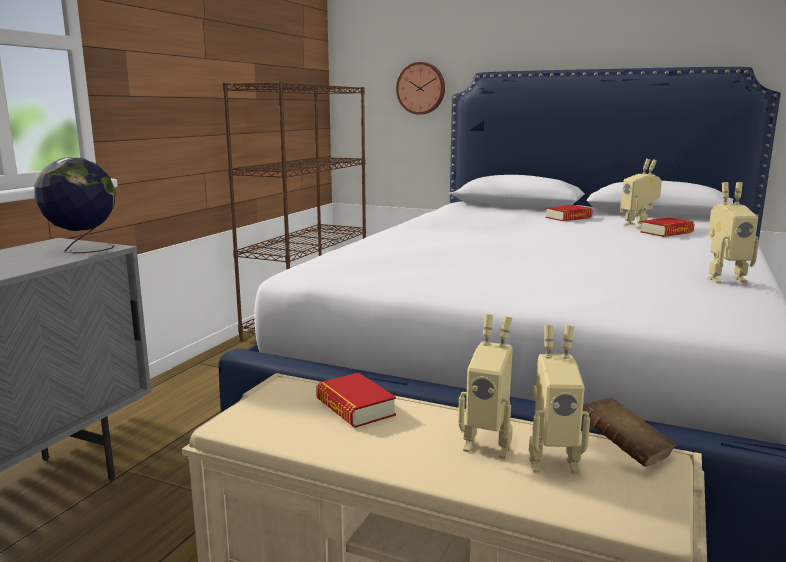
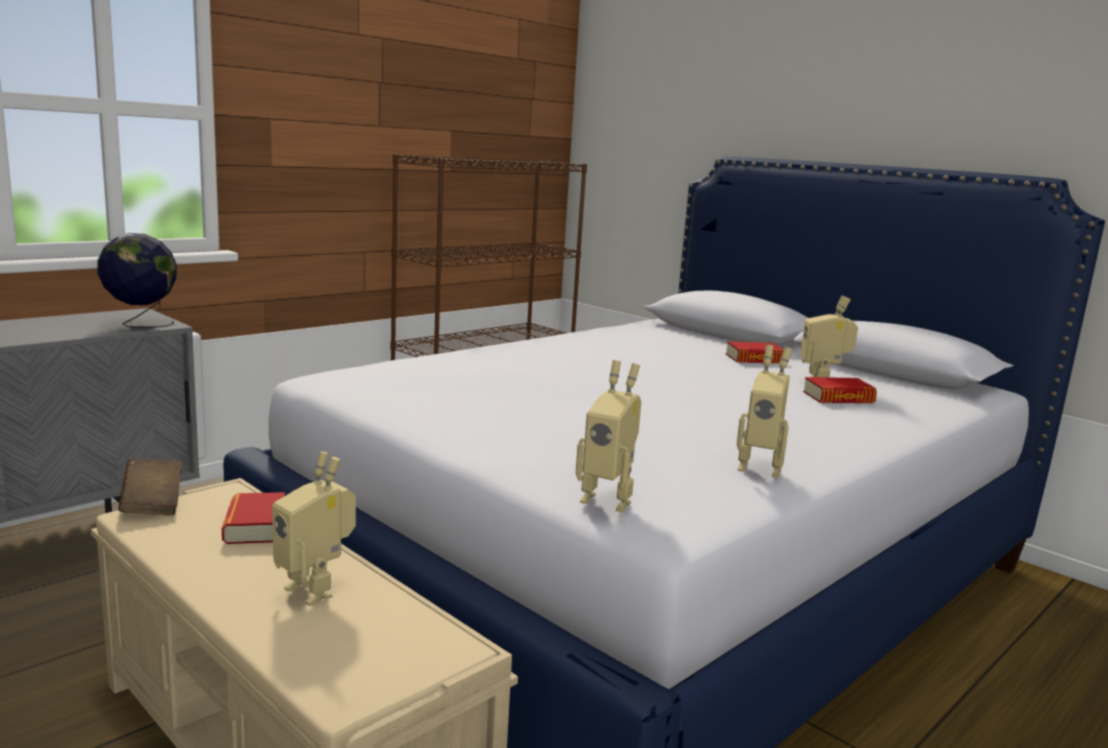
camera: 20 degrees right, 0 degrees up
(421, 88) = (664, 169): wall clock -> none
(552, 461) = (348, 620): toy robot -> toy robot (608, 499)
(624, 450) = (434, 630): brown book -> brown book (152, 504)

